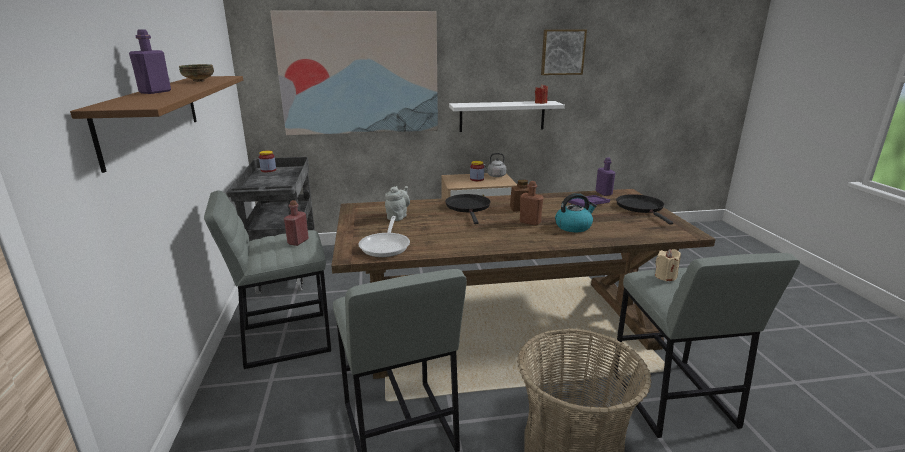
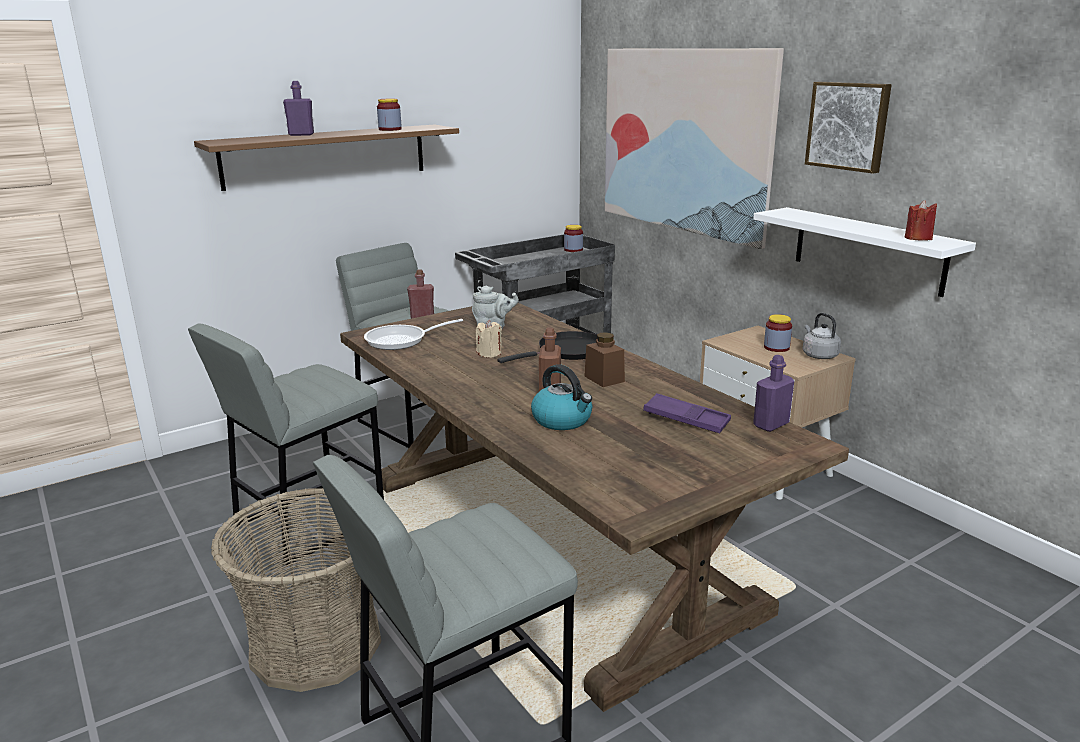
camera: 65 degrees right, 0 degrees up
(199, 81) = (390, 129): bowl -> jar
(562, 52) = (1005, 138): picture -> picture (848, 126)
(641, 208) = (727, 463): black frying pan -> none
(665, 276) = (485, 526): beige candle -> beige candle (489, 353)

